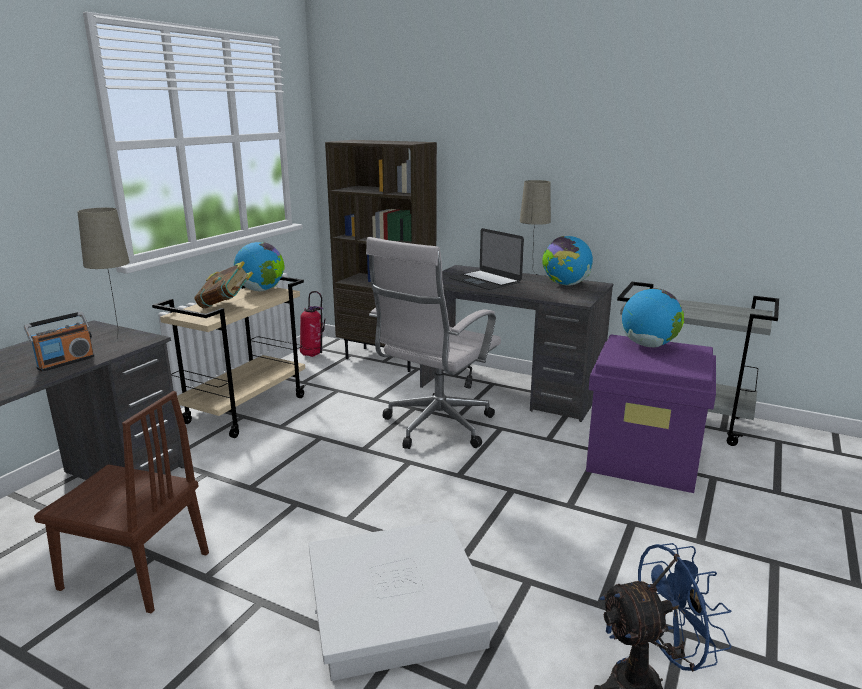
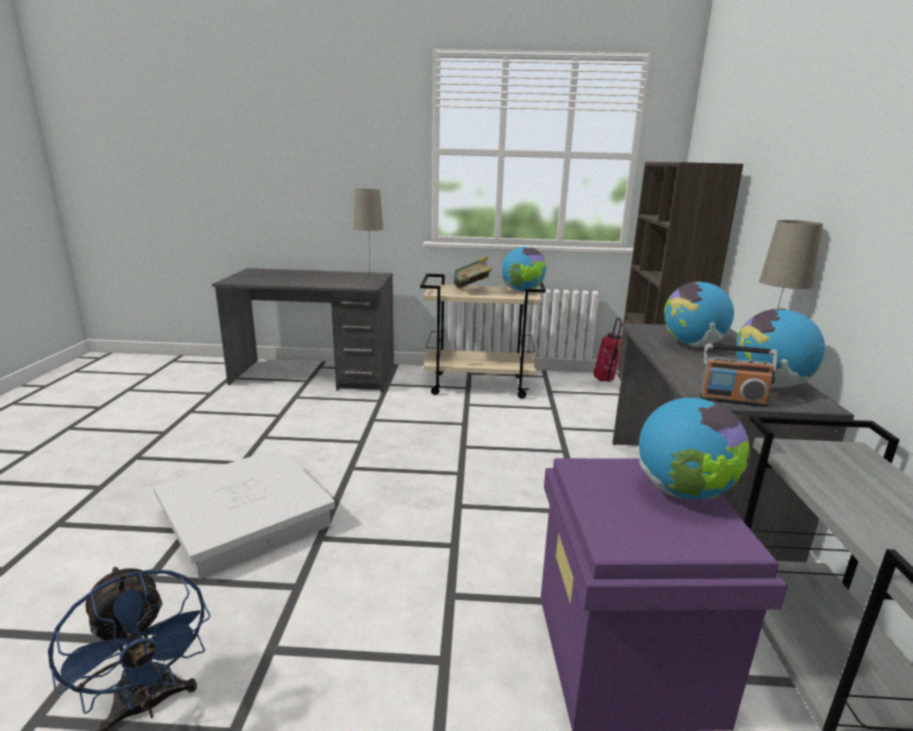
camera: 65 degrees right, 0 degrees up
(66, 362) = (316, 282): radio -> radio (731, 400)
(135, 570) = (263, 415): brown chair -> none
(435, 428) = (538, 471): white office chair -> none
(485, 280) = (692, 345): laptop -> globe

